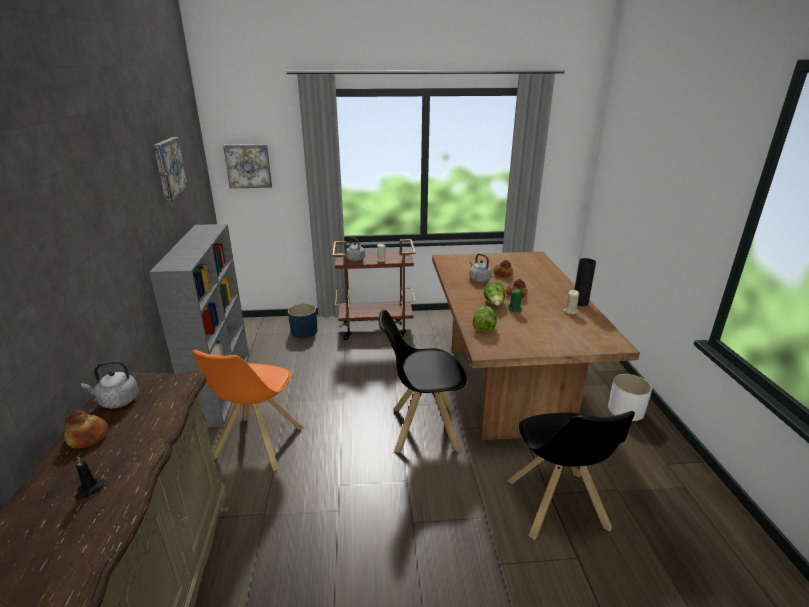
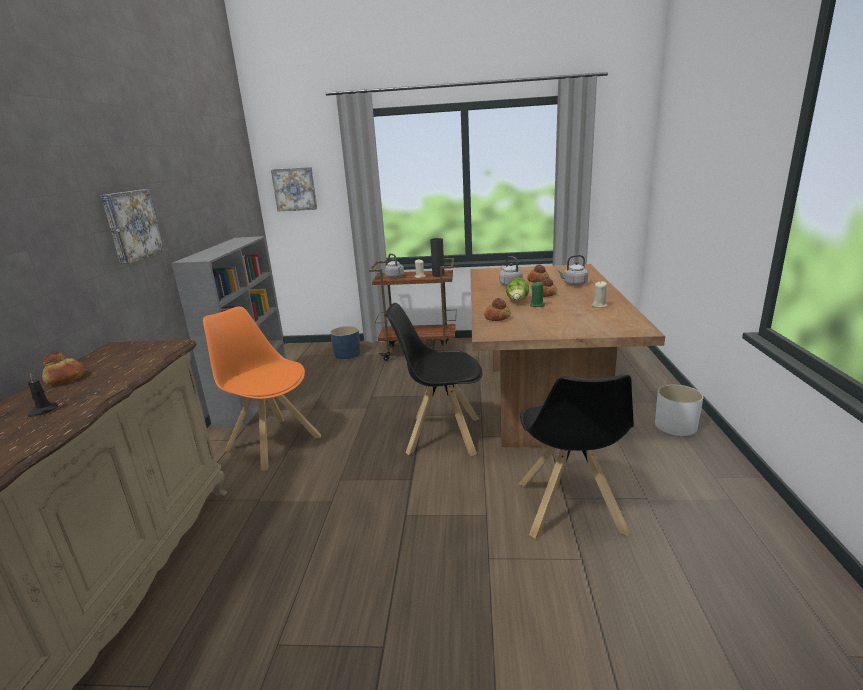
camera: 10 degrees right, 5 degrees down
(117, 401) = (105, 357): grey kettle -> grey kettle (573, 284)
(168, 168) = (206, 178): picture -> picture (131, 225)
(257, 444) = (272, 442): orange chair -> orange chair turned 105 degrees clockwise
(483, 326) = (497, 317): lettuce -> bread
(580, 302) = (613, 299): black vase -> black vase (438, 275)

